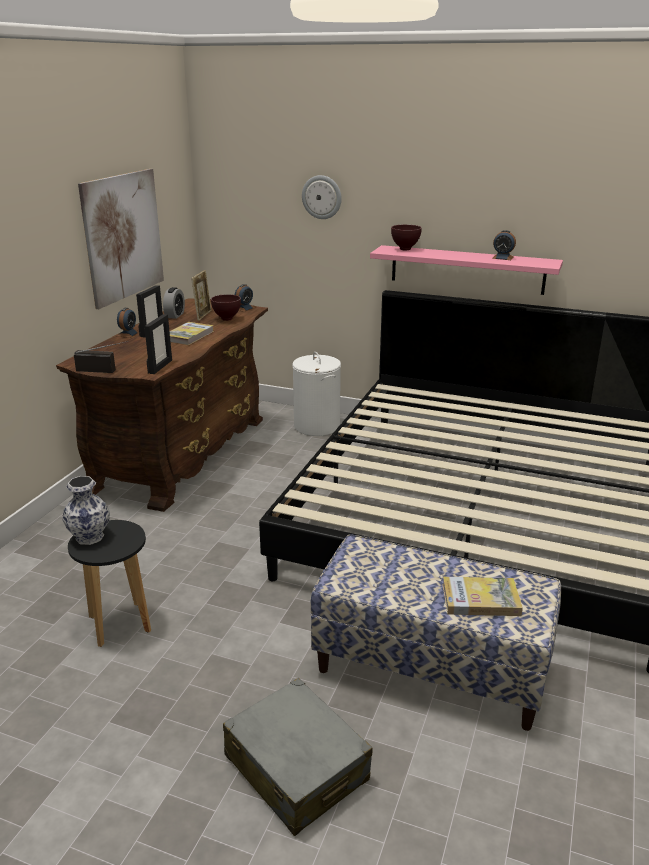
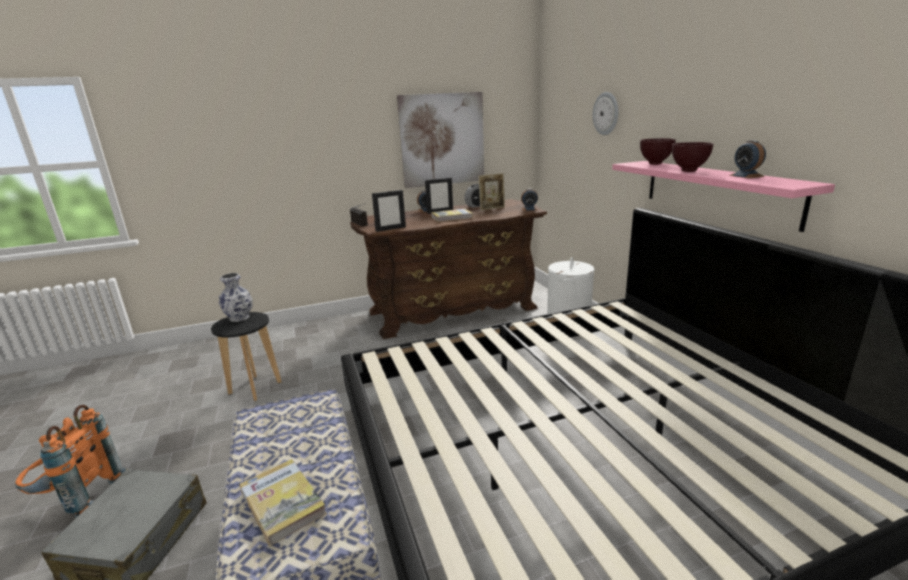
camera: 50 degrees right, 5 degrees down
(156, 811) = (77, 499): none -> orange backpack
(226, 319) = (500, 213): brown bowl -> brown bowl (688, 171)

